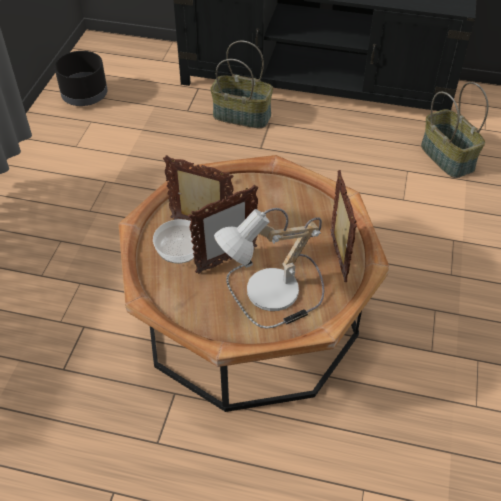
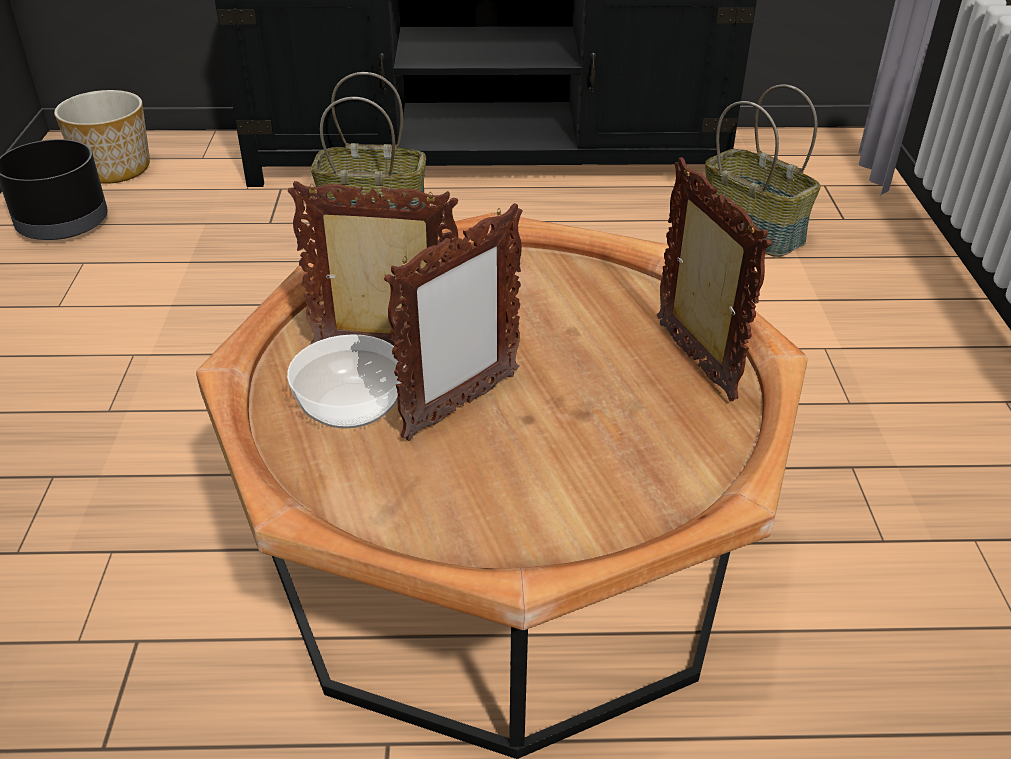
camera: 15 degrees left, 10 degrees down
(115, 61) = (114, 169): none -> planter
(272, 295) = (589, 454): table lamp -> none

